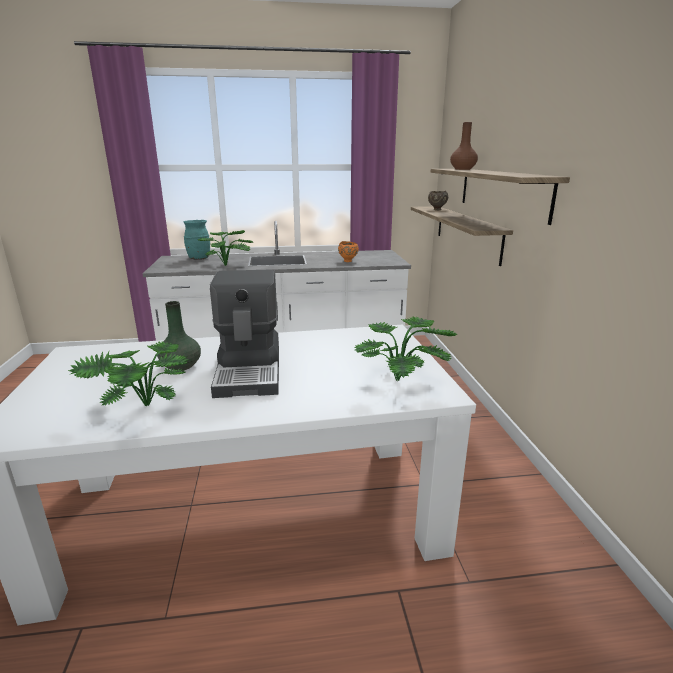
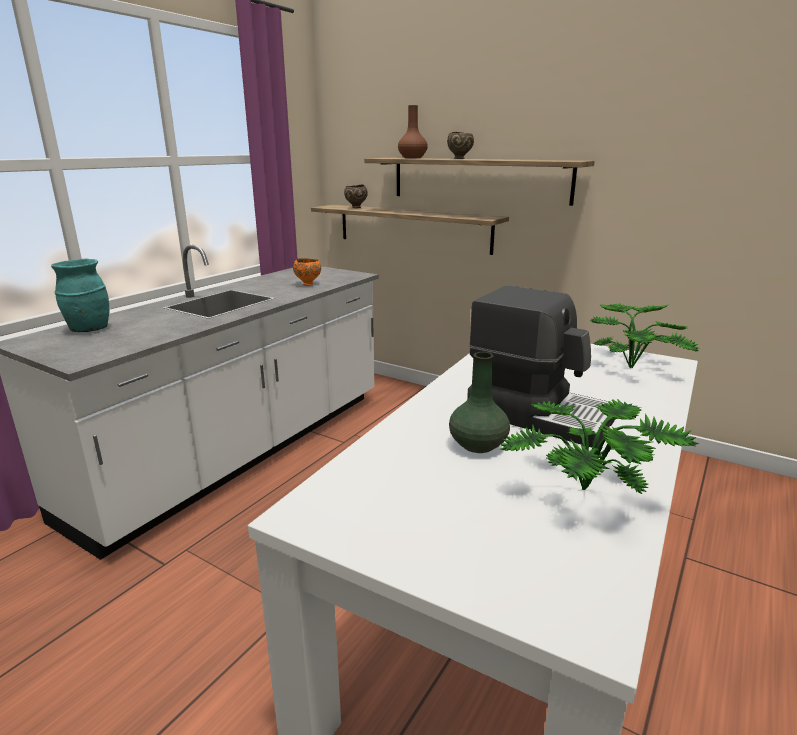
camera: 50 degrees left, 0 degrees up
(228, 265) = (175, 324): potted plant -> none
(484, 171) = (460, 158): none -> brown bowl

